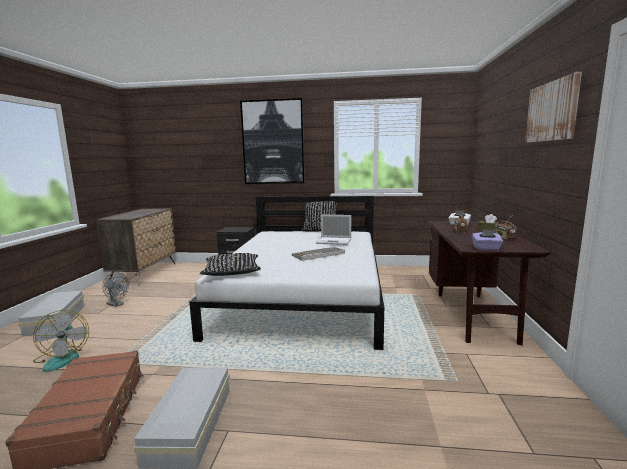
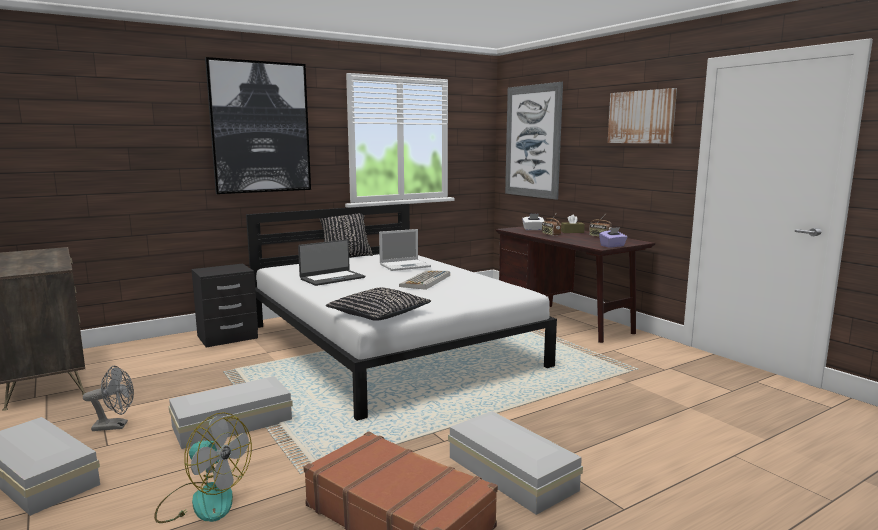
camera: 40 degrees left, 0 degrees up
(150, 320) = (234, 423): none -> white storage box
(273, 243) = (332, 278): none -> laptop
(487, 145) = (532, 141): none -> picture

